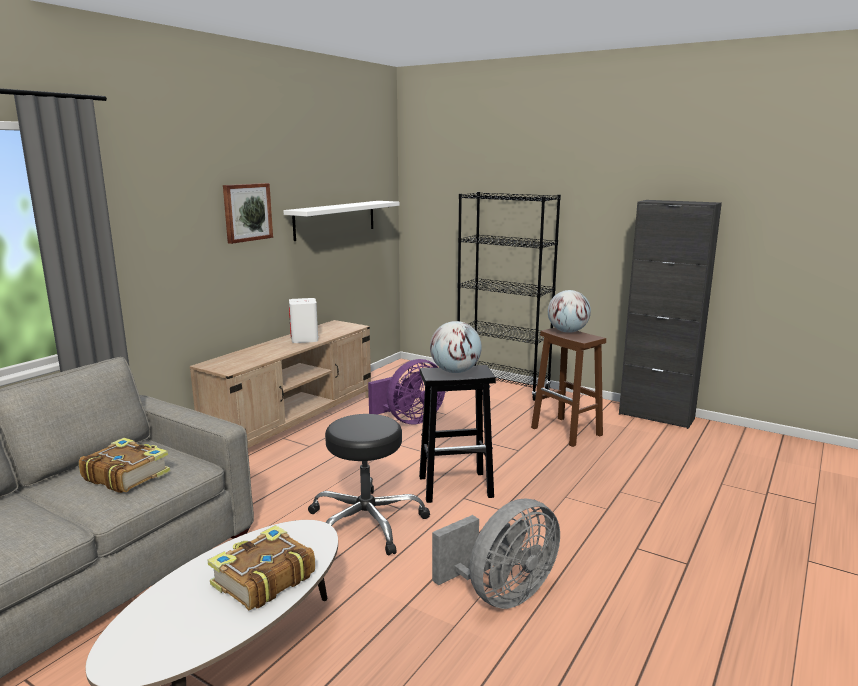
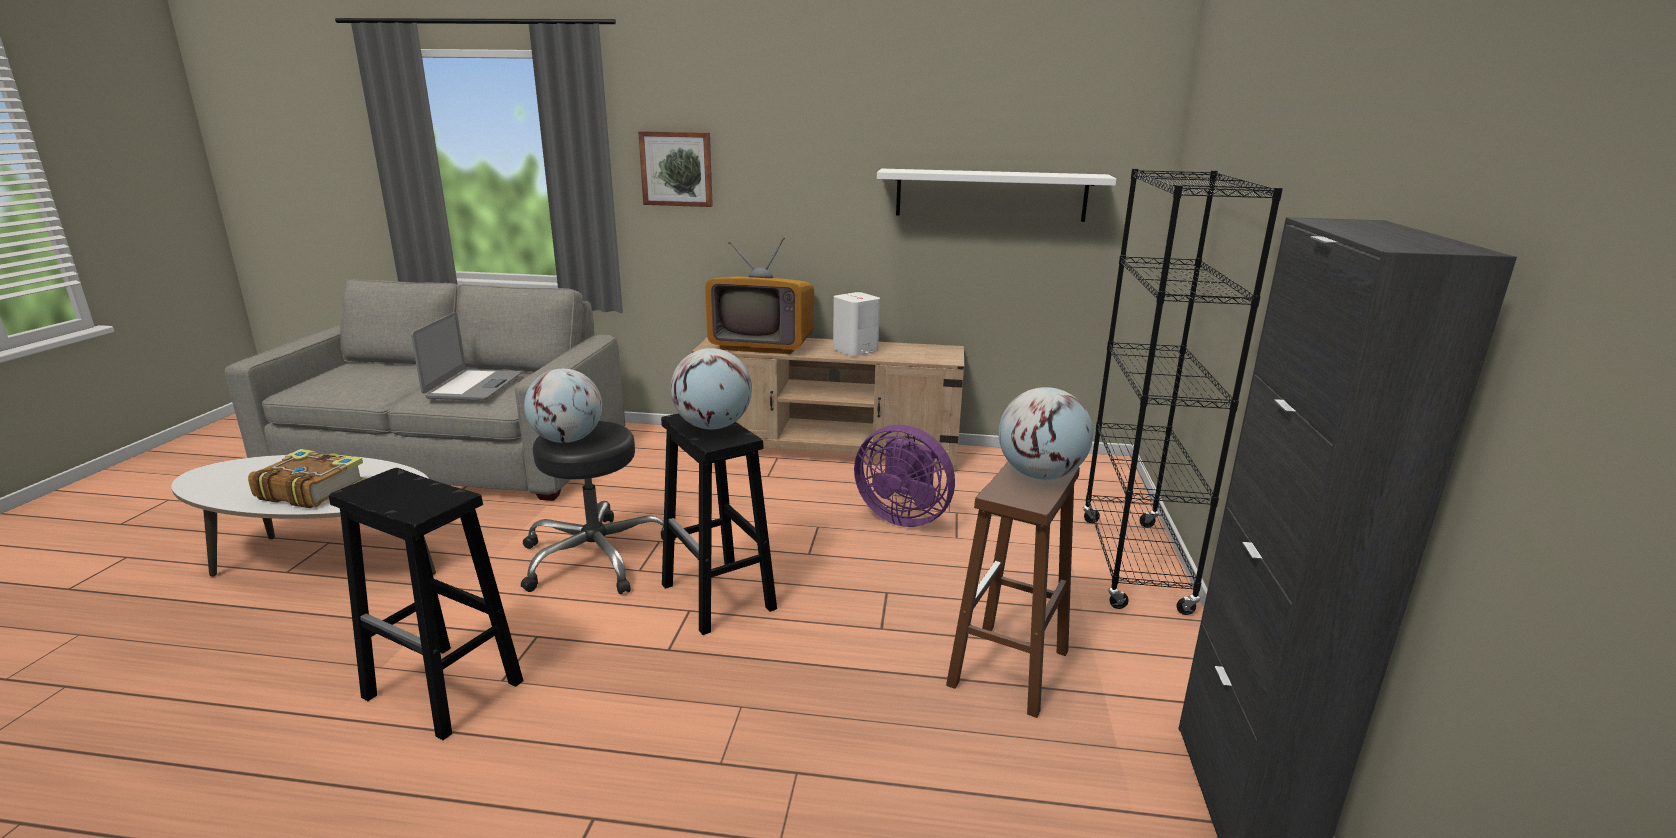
camera: 65 degrees right, 5 degrees up
(126, 475) = (473, 386): book -> laptop
(247, 212) = (815, 165): picture -> picture (677, 169)
(250, 357) = (762, 344): none -> television
(366, 431) = (567, 440): none -> globe
(501, 594) = (445, 690): grey fan -> black stool

